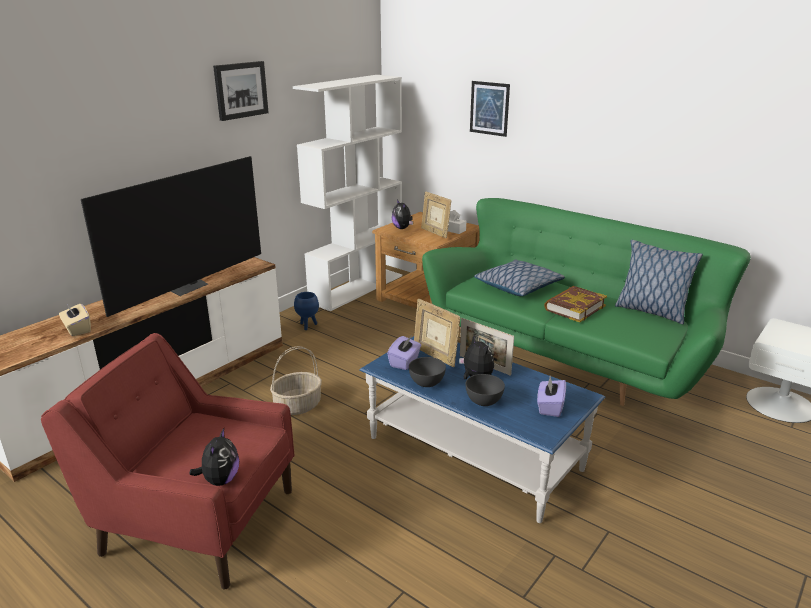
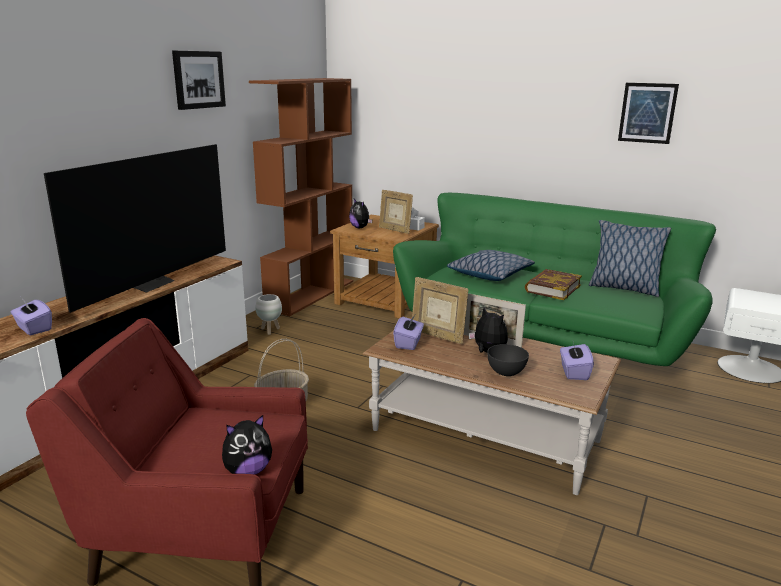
camera: 10 degrees left, 5 degrees down
(77, 329) = (34, 328): beige tissue box -> purple tissue box
(220, 480) = (248, 471): plush toy -> plush toy turned 60 degrees clockwise
(308, 326) = (270, 330): blue planter -> white planter
(357, 288) = (310, 294): white bookcase -> brown bookcase
(427, 383) = (440, 360): grey bowl -> none
(474, 453) = (485, 435): blue coffee table -> brown coffee table
(489, 108) = (443, 106): picture -> picture (647, 113)

